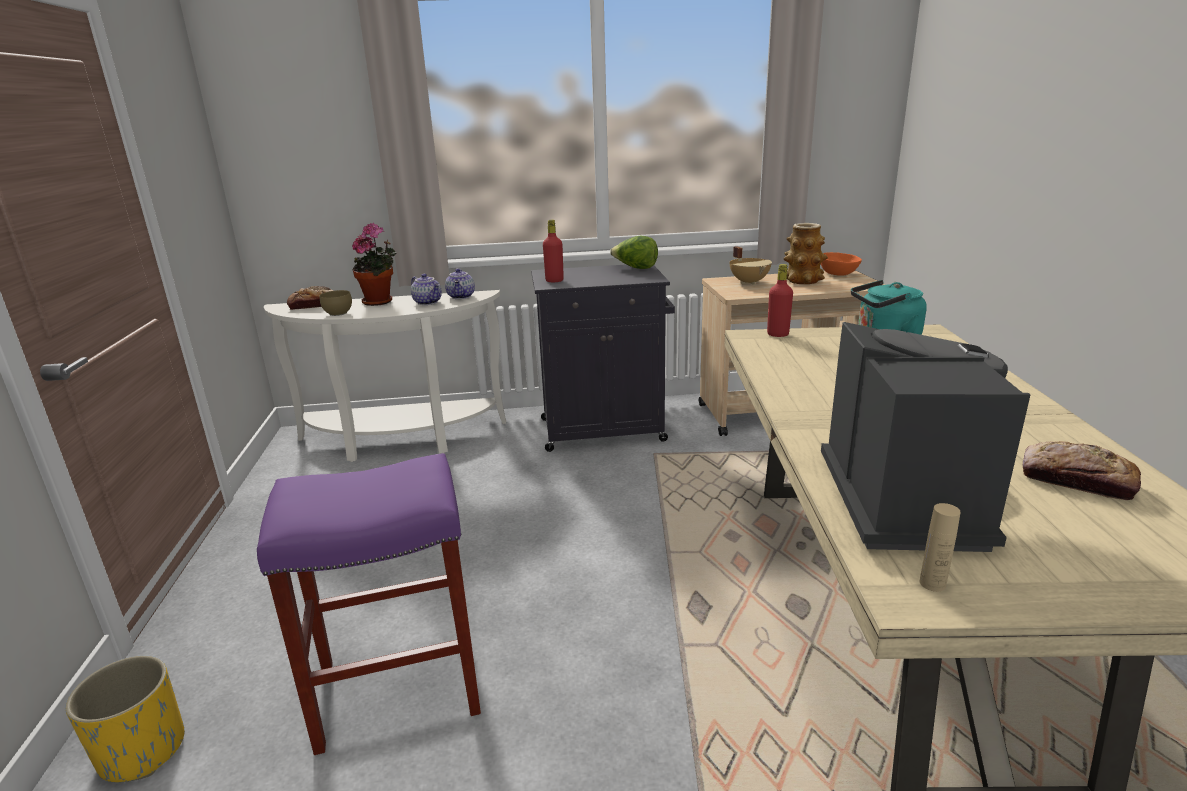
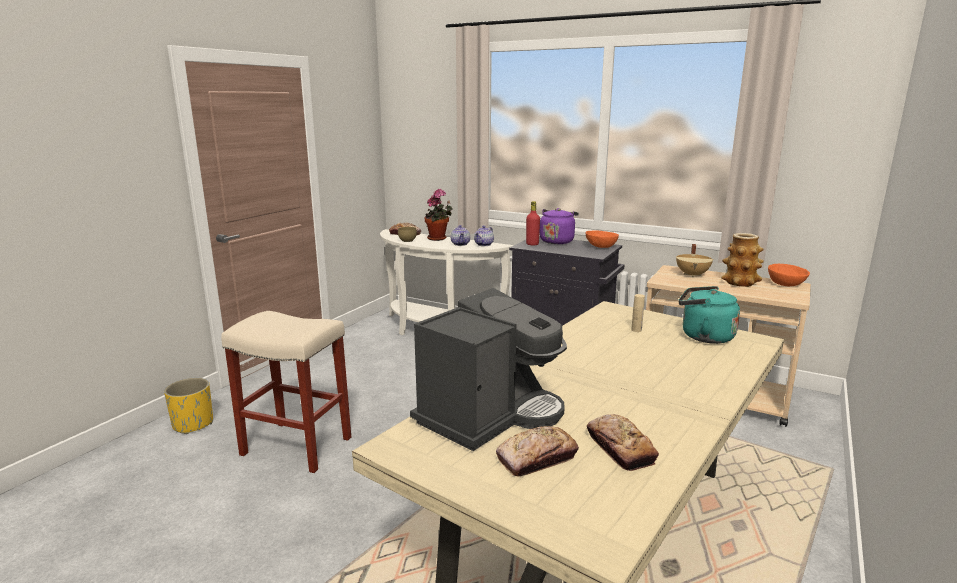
camera: 35 degrees right, 5 degrees down
(400, 687) = (298, 446): purple stool -> beige stool
(573, 272) = (556, 241): none -> purple kettle
(635, 268) = (601, 246): lettuce -> orange bowl
(778, 334) = (632, 312): red bottle -> none
(932, 583) = (413, 448): beige bottle -> beige bottle (636, 330)
(1051, 528) = (537, 458): none -> bread

